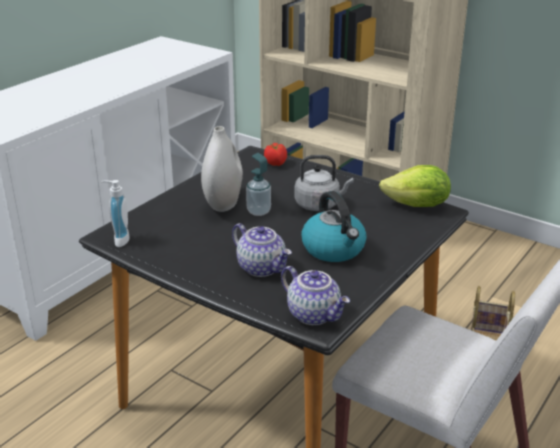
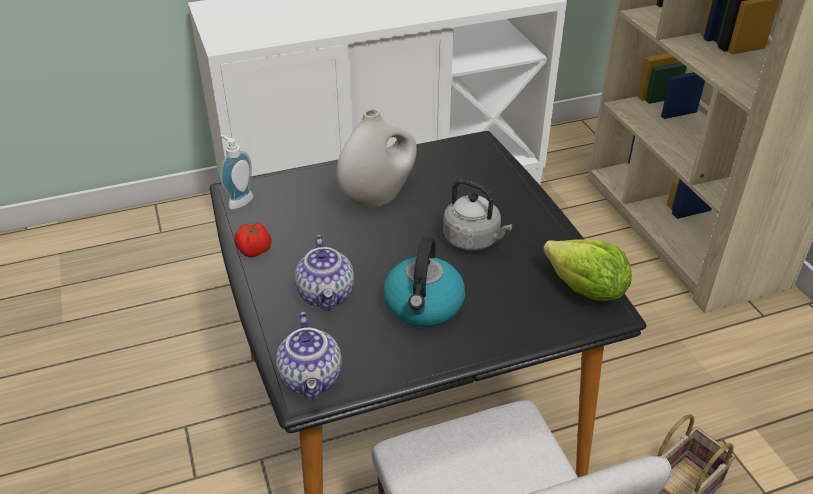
camera: 35 degrees right, 10 degrees up
(258, 211) = (401, 222): soap dispenser -> none
(276, 163) = (488, 165): tomato -> tomato (255, 251)

